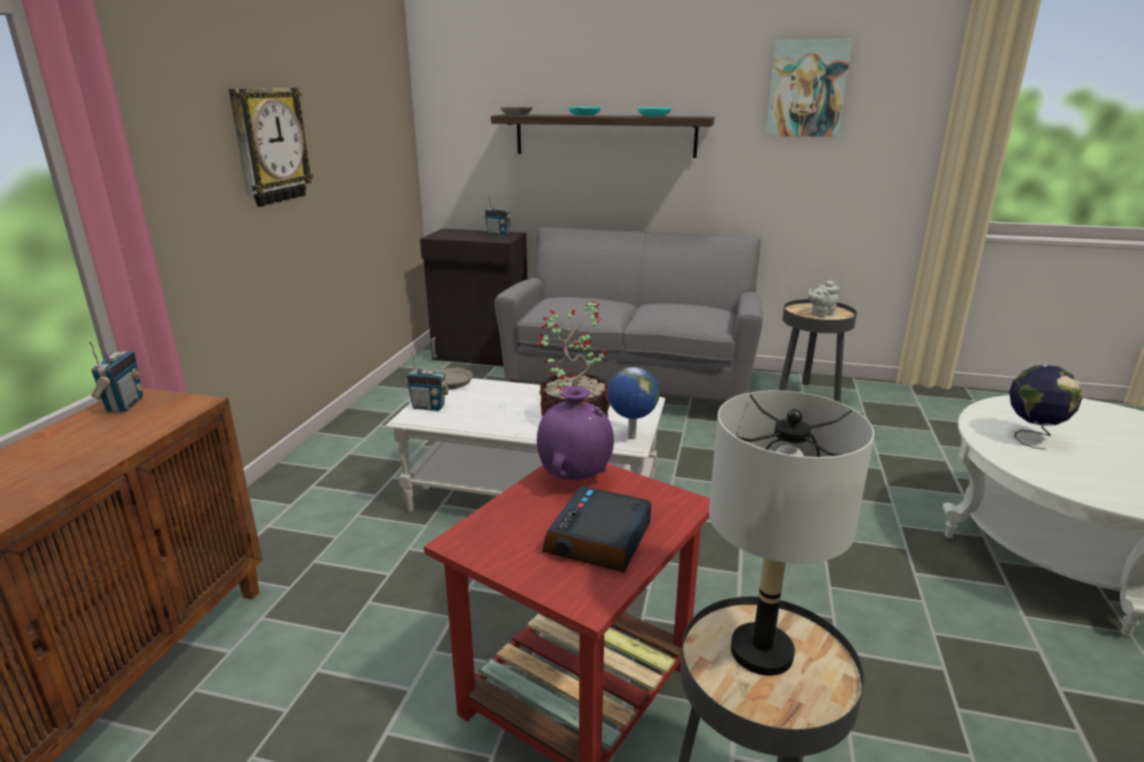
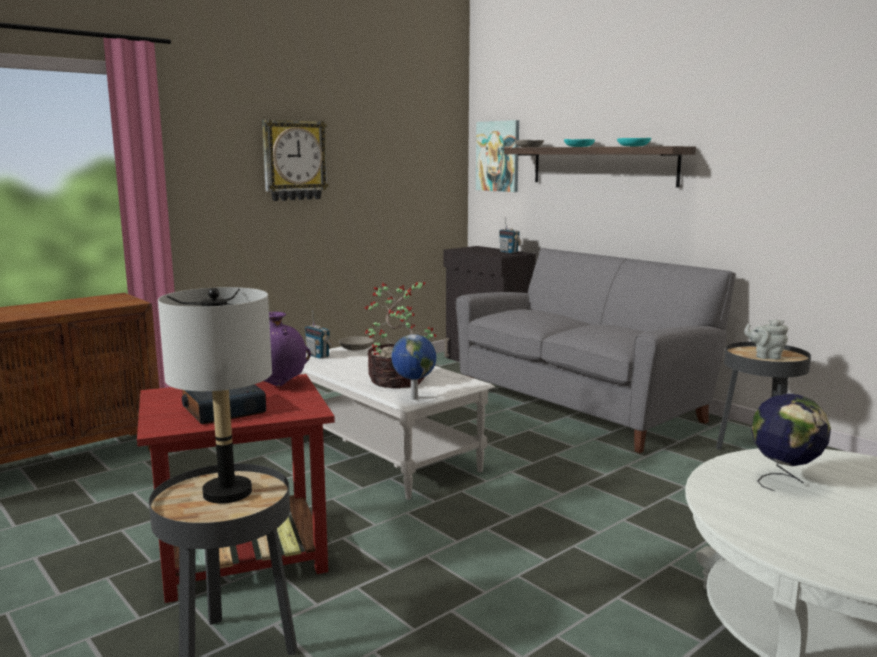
camera: 35 degrees right, 10 degrees down
(124, 405) = (105, 298): radio -> none
(807, 89) = (786, 116): picture -> picture (498, 156)

